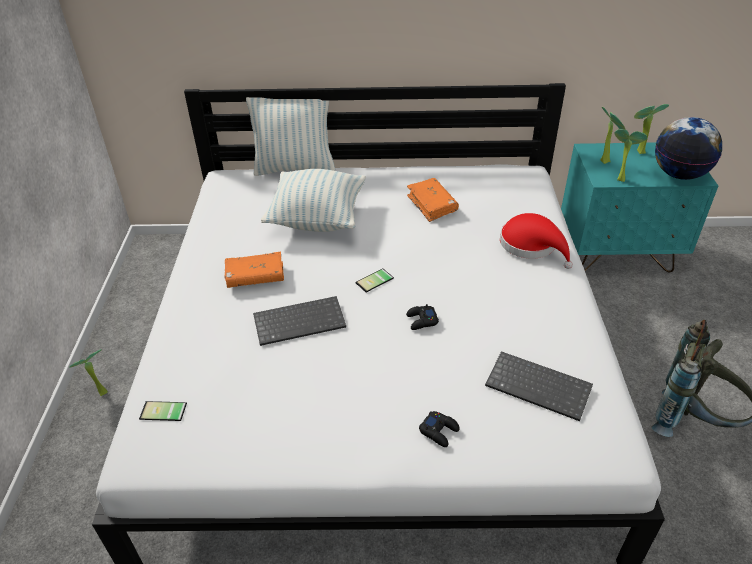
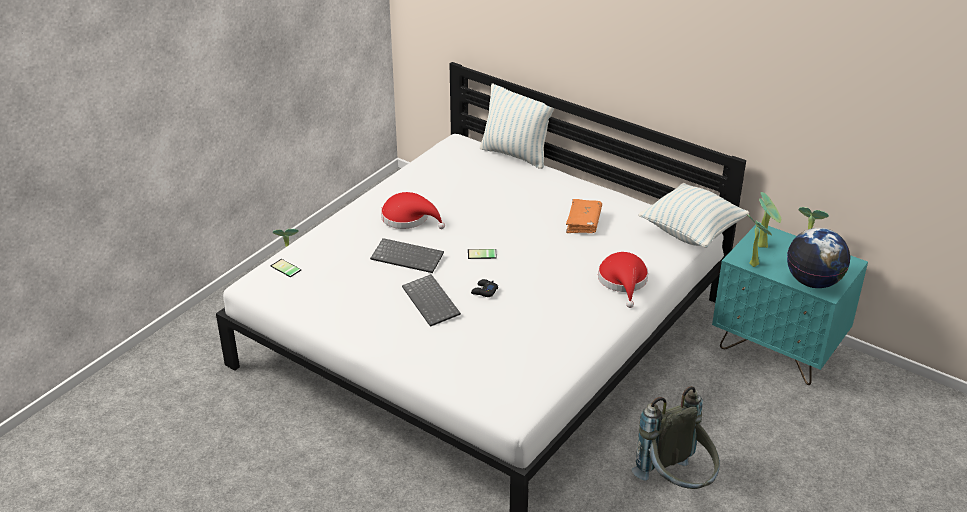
camera: 35 degrees right, 5 degrees down
(255, 277) = (408, 218): orange book -> red hat
(317, 219) = (490, 198): pillow -> pillow (691, 232)
(439, 431) = (422, 351): black game controller -> none
(540, 386) = (512, 360): keyboard -> keyboard (432, 302)

